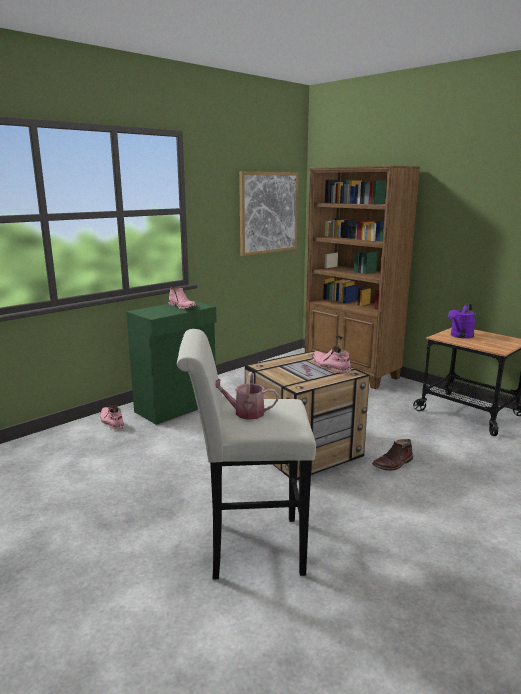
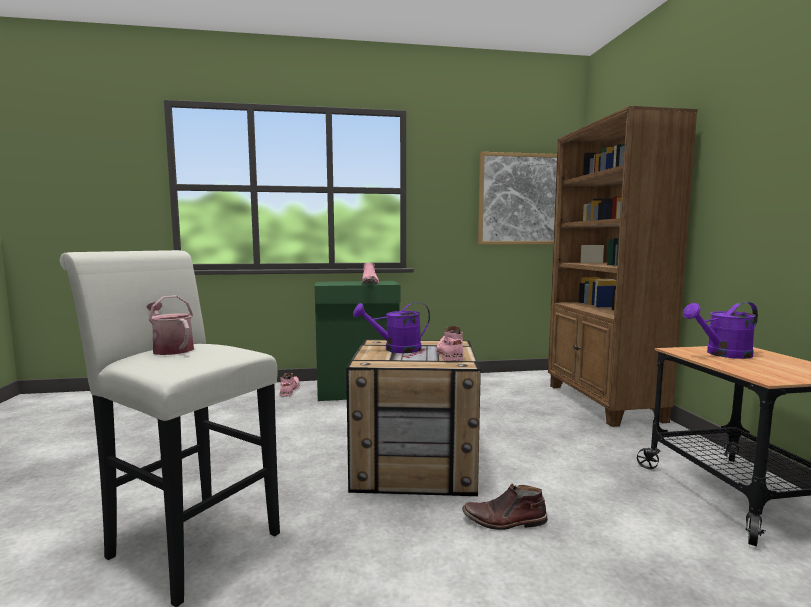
camera: 35 degrees right, 10 degrees down
(289, 370) = (396, 349): none -> purple watering can

